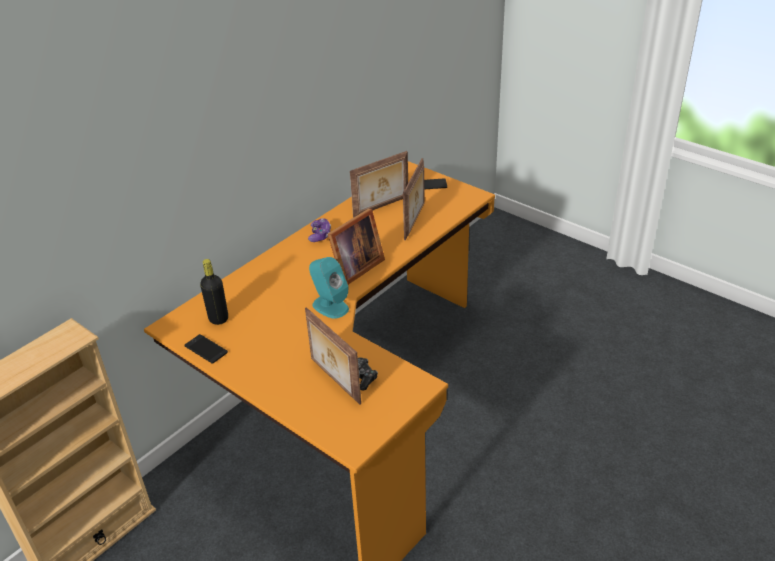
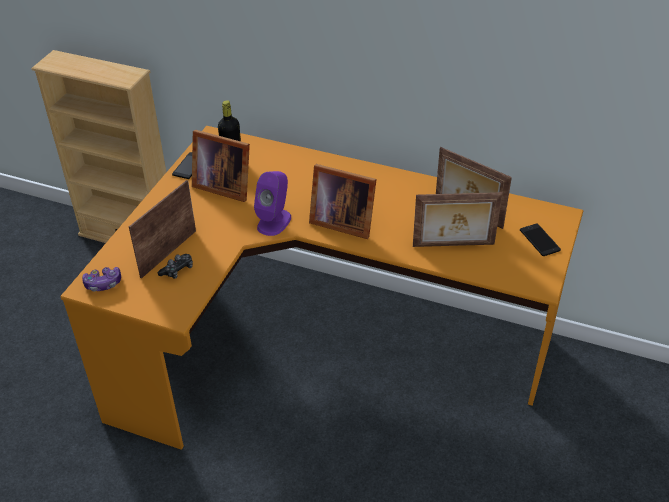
camera: 70 degrees right, 5 degrees up
(255, 330) = (223, 186): none -> picture frame
(320, 235) = (389, 183): game controller -> game controller (103, 284)
(330, 306) = (274, 221): turquoise speaker -> purple speaker

